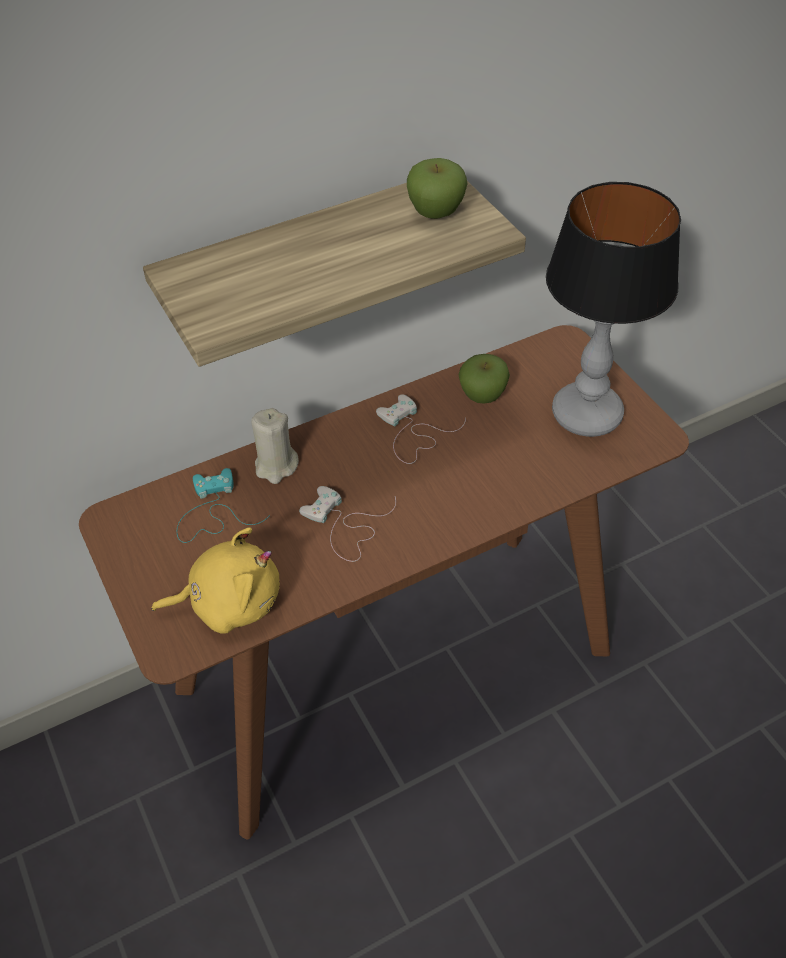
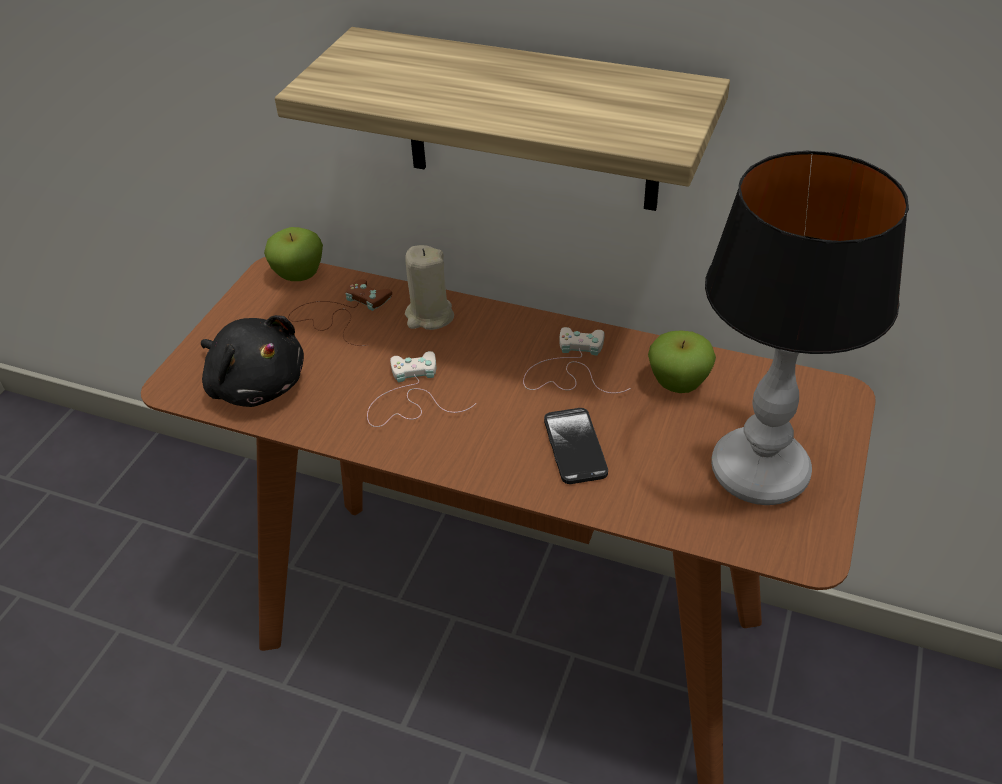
camera: 50 degrees right, 5 degrees down
(213, 511) = (341, 315): turquoise game controller -> brown game controller
(229, 602) = (256, 384): yellow plush toy -> black plush toy
(435, 213) = (640, 103): apple -> apple (299, 276)
(482, 476) = (575, 447): none -> phone

